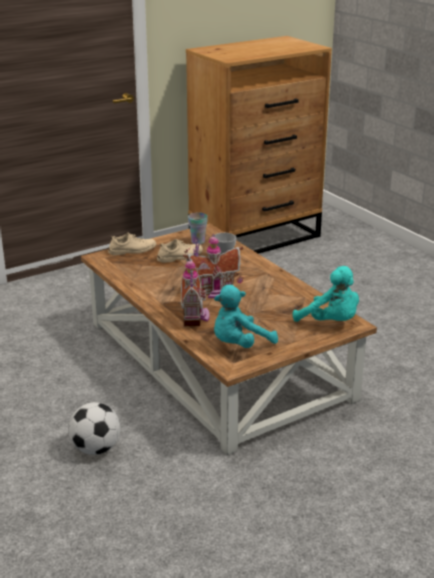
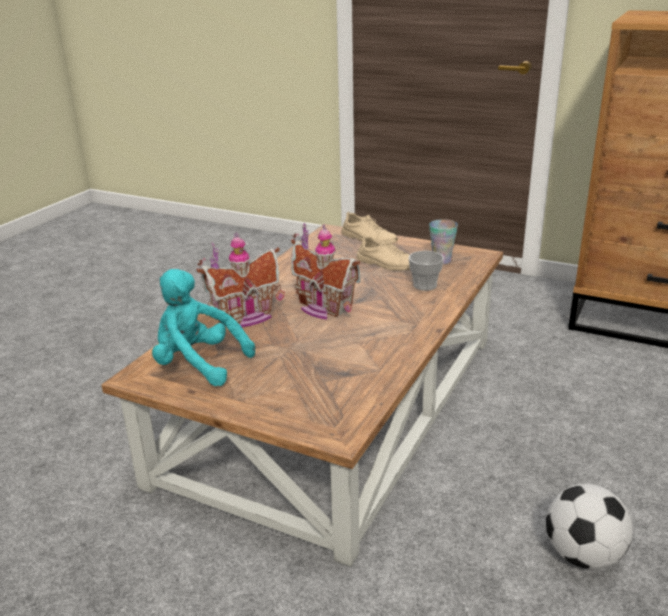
camera: 60 degrees right, 0 degrees up
(96, 449) = (104, 398): football -> football (583, 555)
(330, 322) = (323, 412): turquoise plush toy -> none

